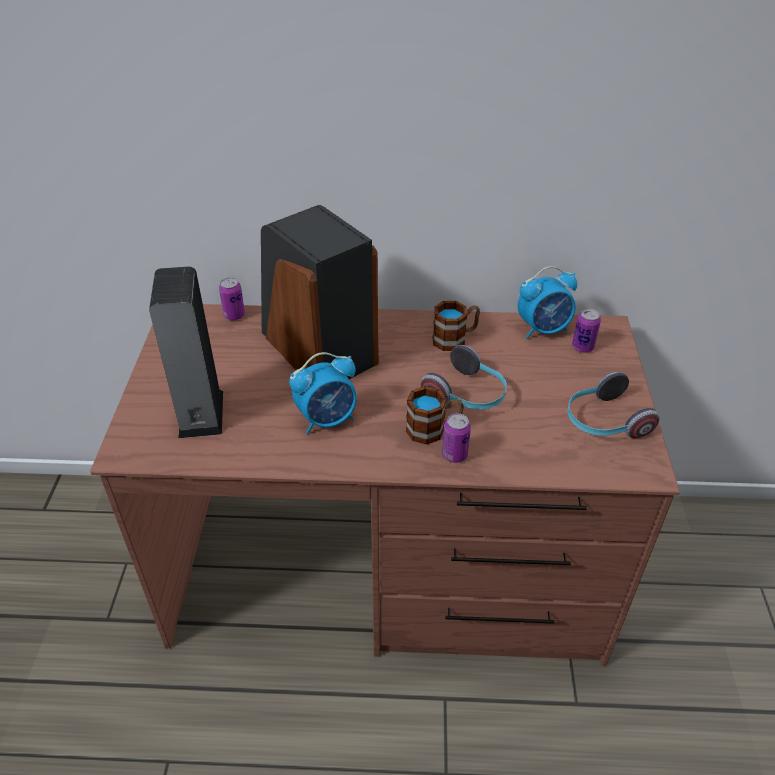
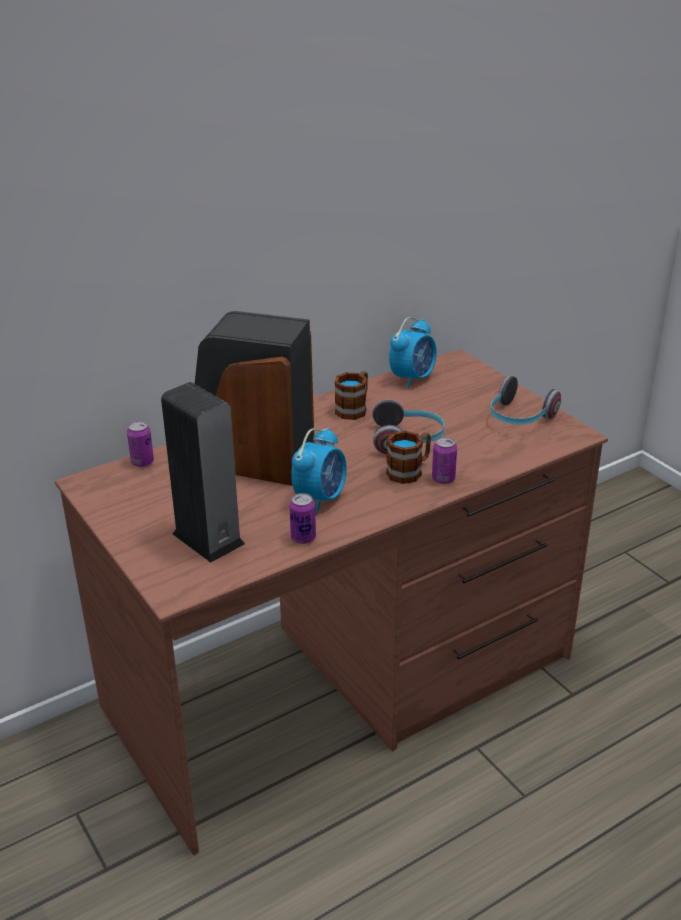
camera: 35 degrees left, 10 degrees down
(582, 347) = (453, 379): can -> can (303, 538)

